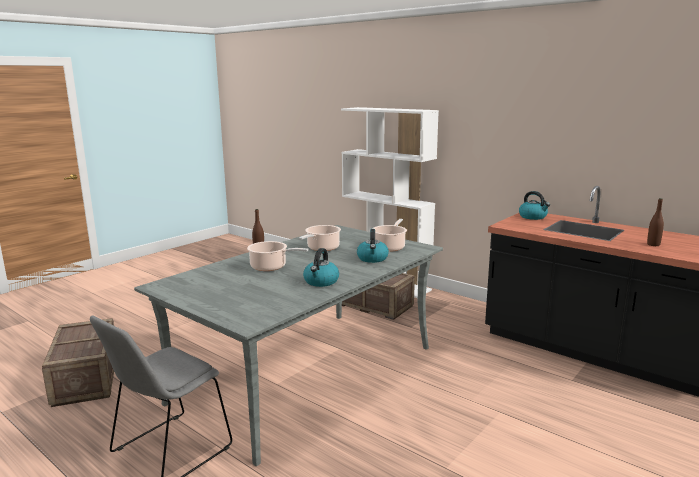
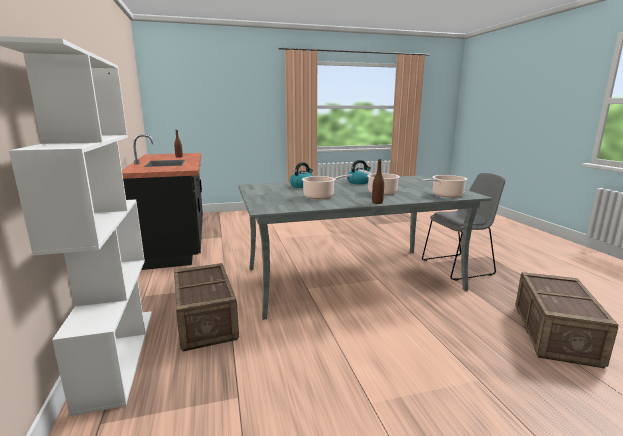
camera: 145 degrees left, 0 degrees up
(389, 247) = (270, 189): cooking pot -> cooking pot (446, 195)
(533, 217) = (145, 169): kettle -> none

